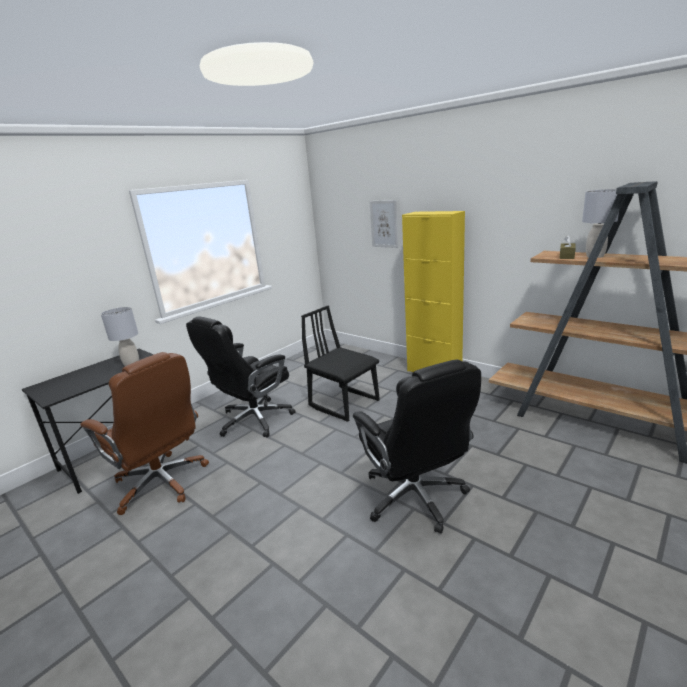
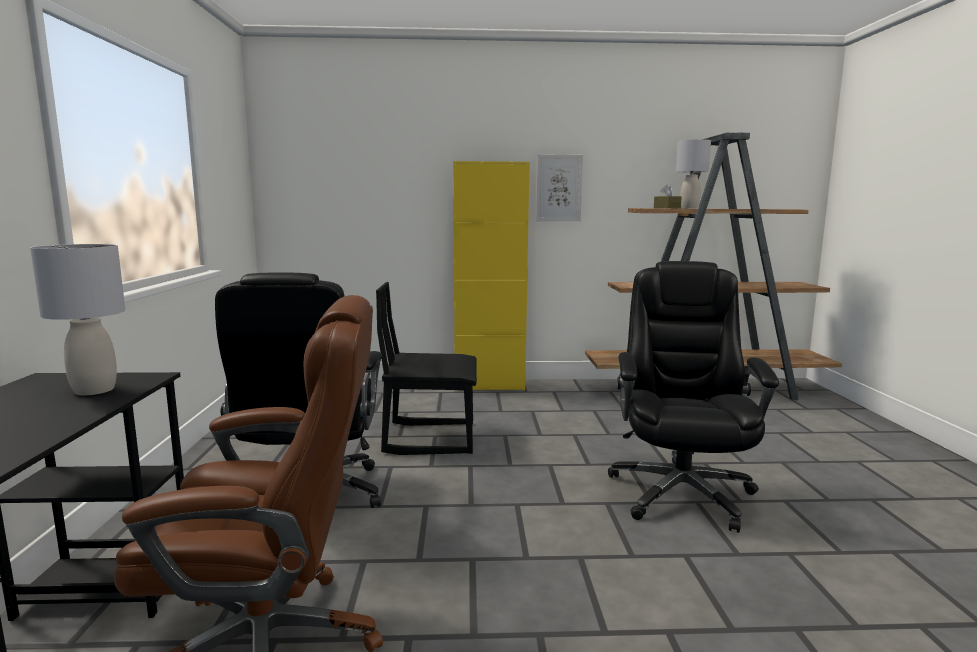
camera: 45 degrees left, 10 degrees down
(384, 224) = (397, 181): picture -> picture (559, 188)
(416, 497) = (680, 492): black office chair -> black office chair turned 105 degrees counterclockwise

